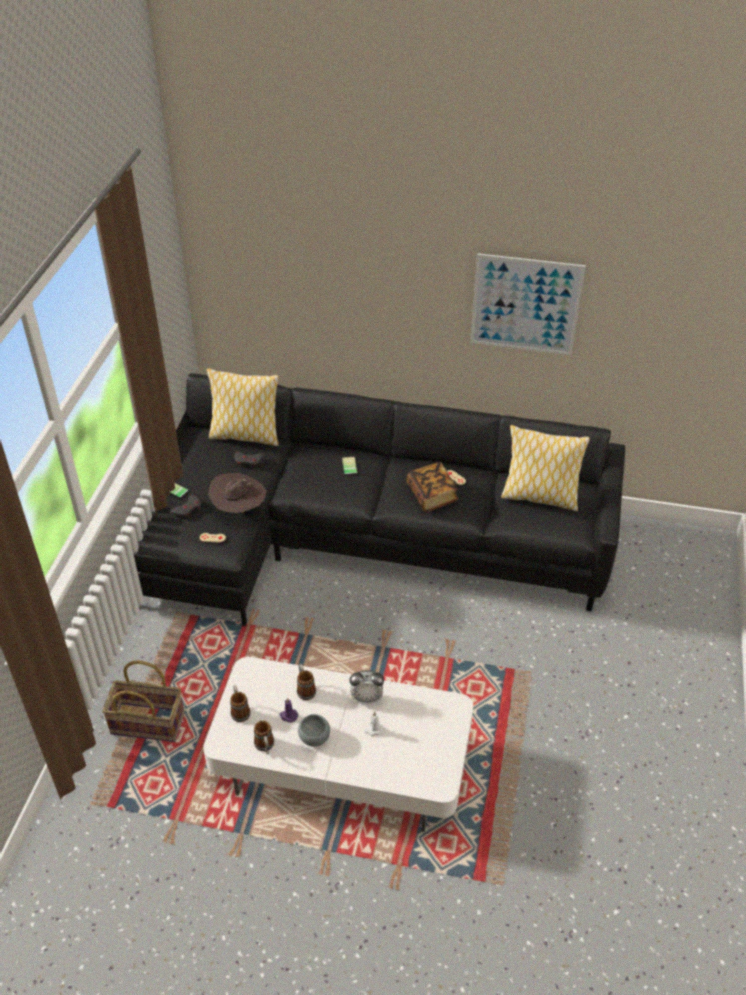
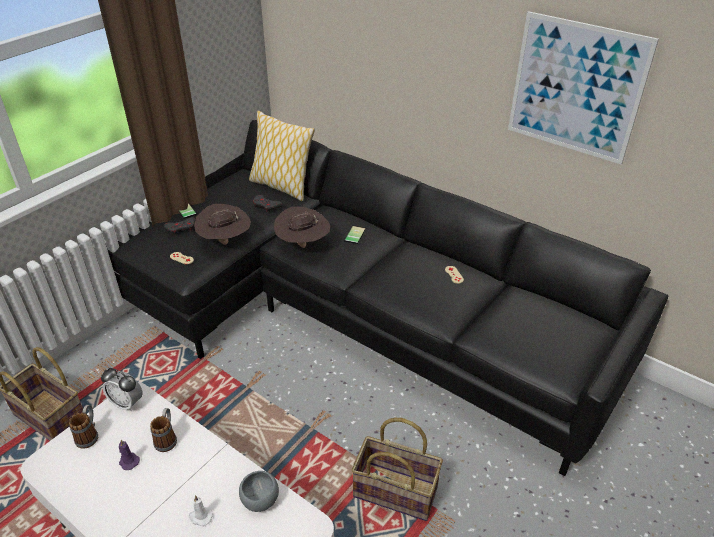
camera: 25 degrees right, 5 degrees down
(265, 747) = (79, 486): mug -> none
(311, 490) = (303, 245): none -> brown hat
(313, 738) = (133, 498): grey bowl -> grey bowl (259, 500)
(366, 698) = (220, 475): alarm clock -> alarm clock (127, 403)
(432, 495) = (417, 284): book -> none
(477, 668) = (396, 490): none -> basket
(539, 497) = (537, 321): pillow -> none

